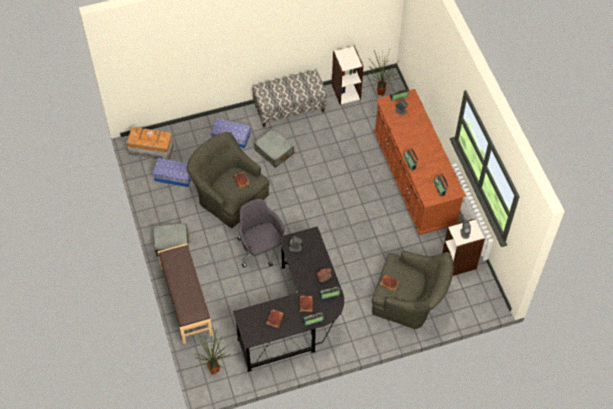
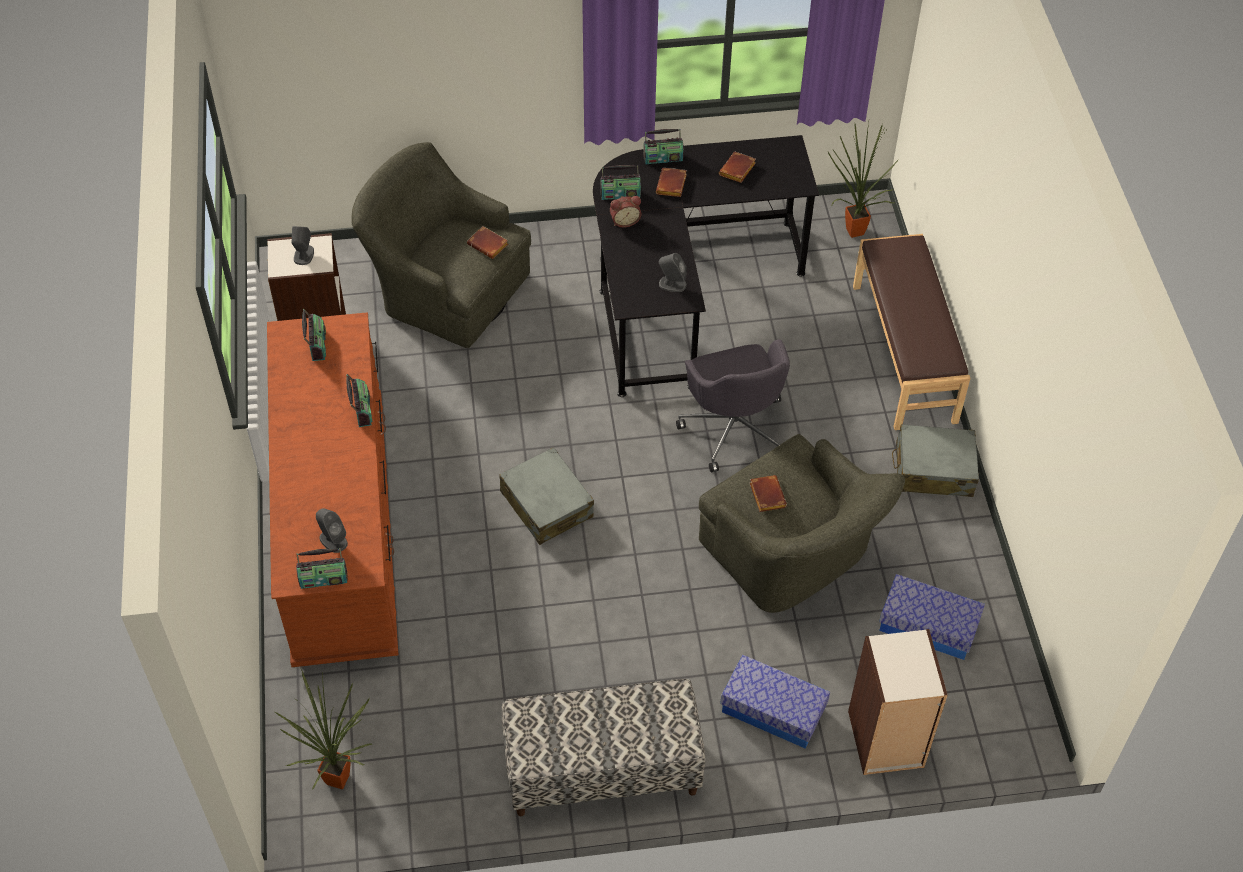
camera: 170 degrees left, 5 degrees down
(150, 149) = (988, 709): storage box -> none
(274, 152) = (666, 651): grey suitcase -> grey suitcase (546, 504)
(346, 92) = (433, 798): bookcase -> bookcase (885, 740)

